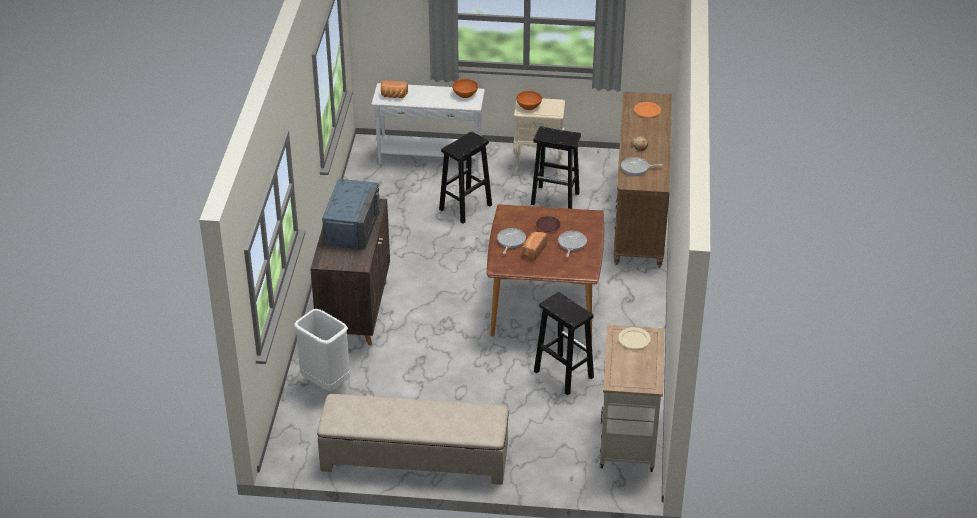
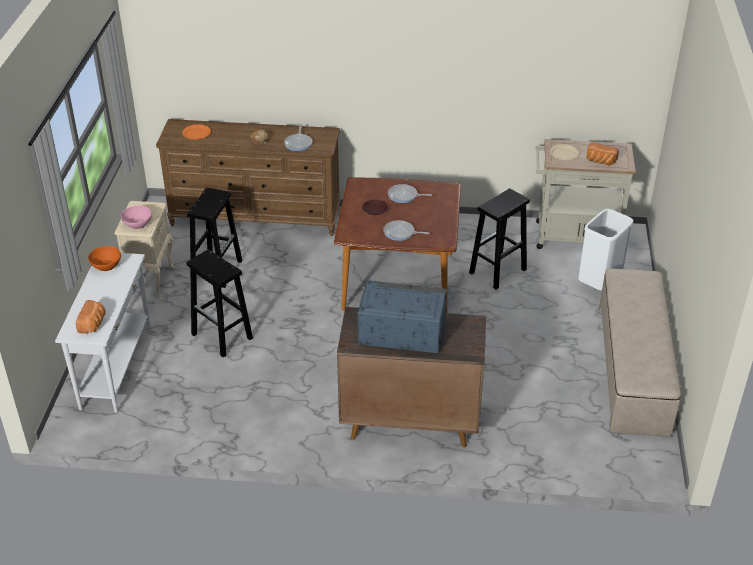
camera: 90 degrees left, 0 degrees up
(325, 383) = (535, 440): white trash can -> white trash can (599, 284)
(528, 106) = (138, 224): orange bowl -> pink bowl
(533, 250) = (416, 219): bread -> bread (600, 162)

